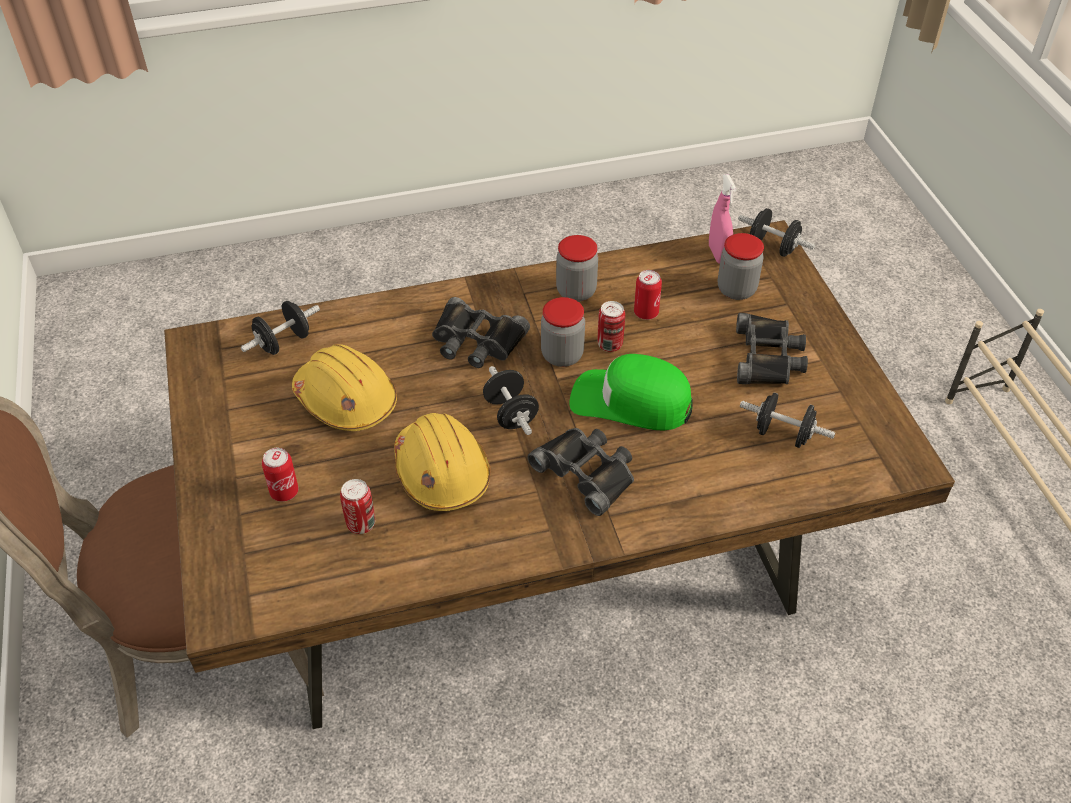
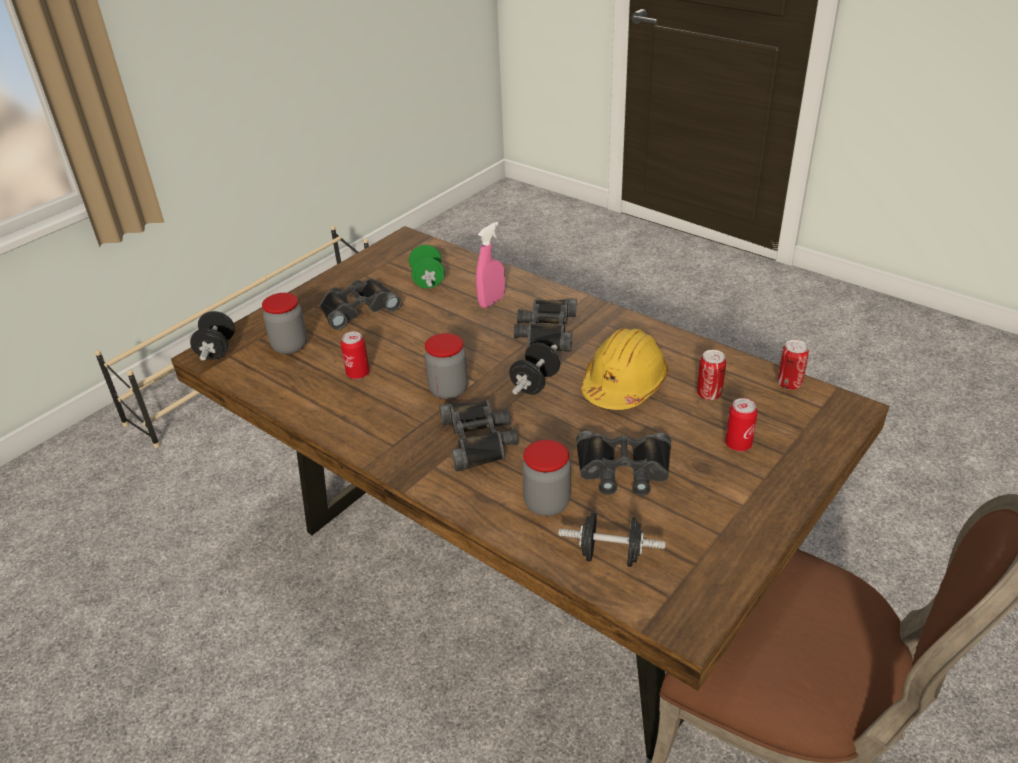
camera: 125 degrees left, 10 degrees down
(346, 401) = (623, 470): yellow hard hat -> black binoculars
(576, 291) = (363, 418): jar -> jar (547, 503)
(610, 344) = (413, 374): can -> can (789, 384)
(631, 402) = (463, 341): green cap -> none
(718, 254) = (248, 370): pink spray bottle -> pink spray bottle (491, 301)
(783, 434) = (428, 280): black dumbbell -> green dumbbell

